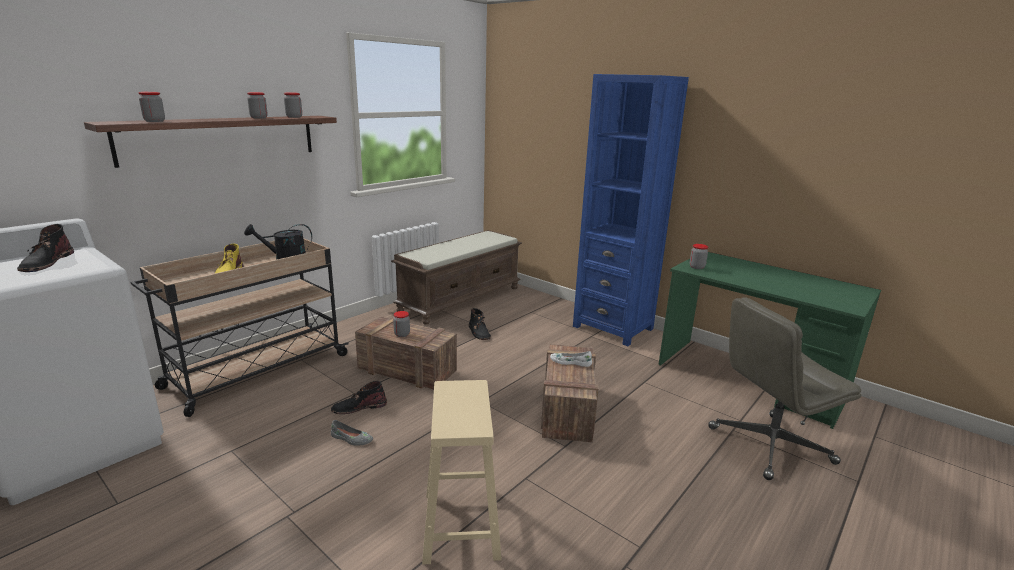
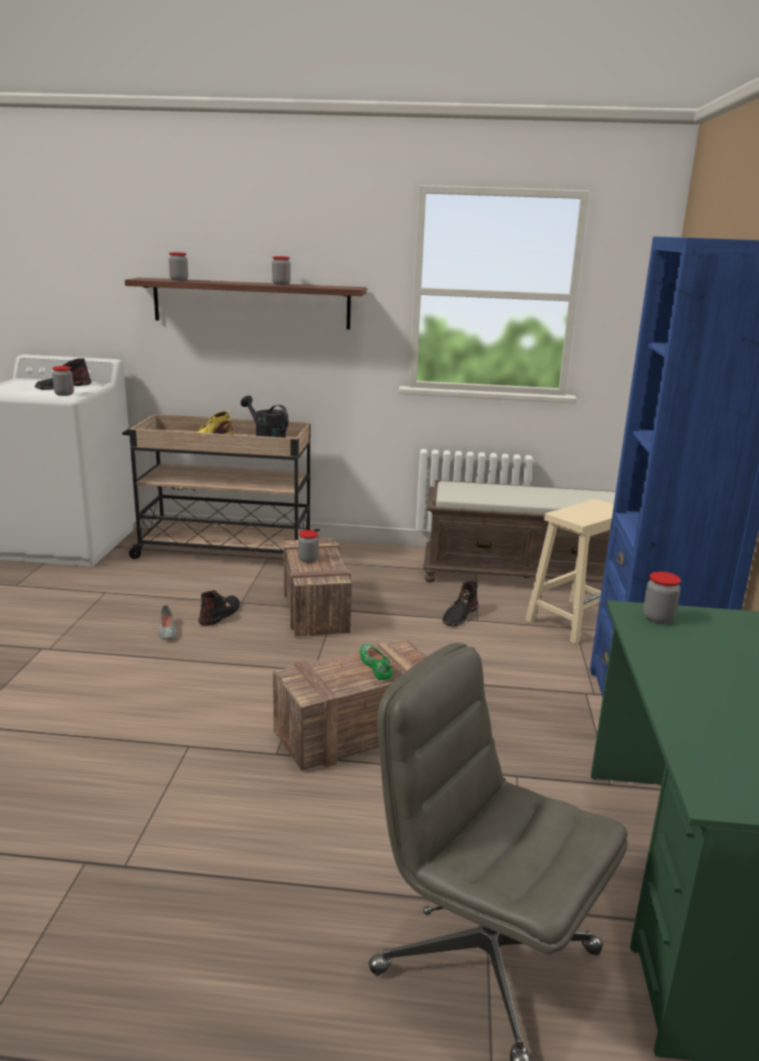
camera: 55 degrees right, 0 degrees up
(294, 117) = (320, 286): jar -> jar (64, 394)
(359, 407) = (220, 613): black boot -> black boot turned 75 degrees clockwise
(460, 523) = (87, 731): beige stool -> beige stool (574, 620)
(570, 362) = (376, 666): white shoe -> green shoe

